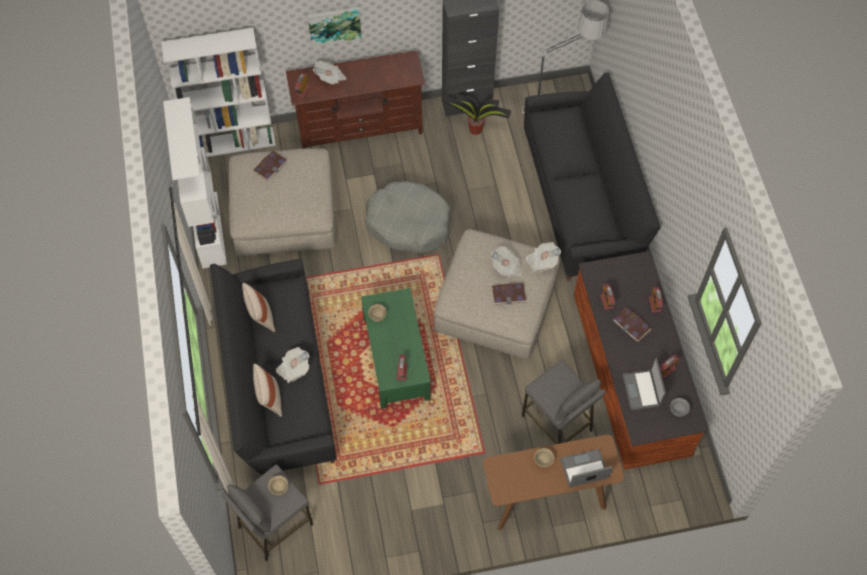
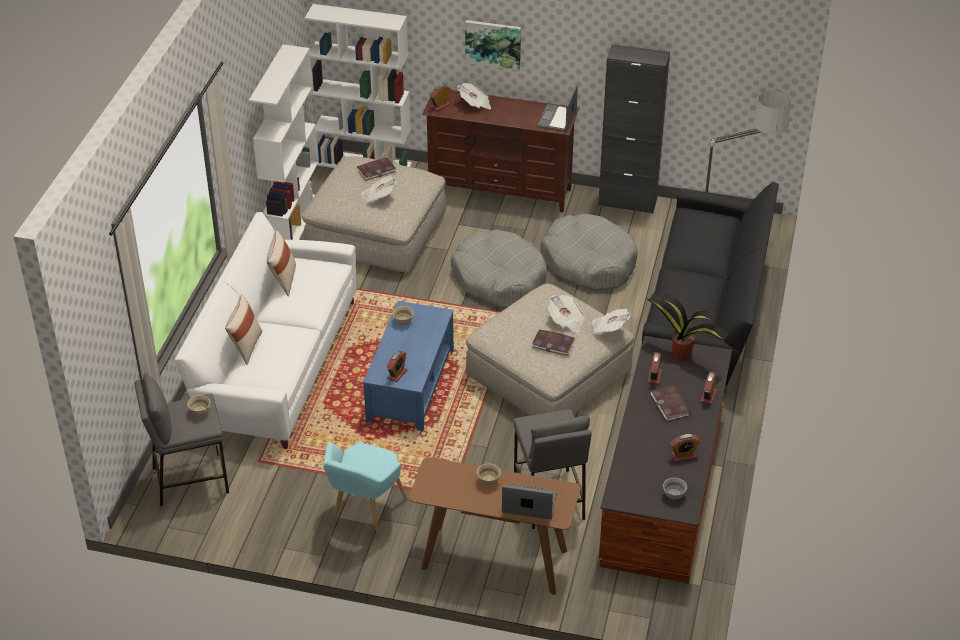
camera: 25 degrees right, 20 degrees down
(278, 382) = (276, 364): black sofa -> white sofa
(293, 369) = (286, 330): newspaper -> newspaper (378, 197)
(395, 358) = (409, 385): green coffee table -> blue coffee table
(429, 499) = (364, 515): none -> turquoise armchair
(468, 179) = (589, 262): none -> grey dog bed
(476, 129) = (624, 225): potted plant -> potted plant (682, 354)
(642, 390) = (644, 464): laptop -> laptop (557, 119)

